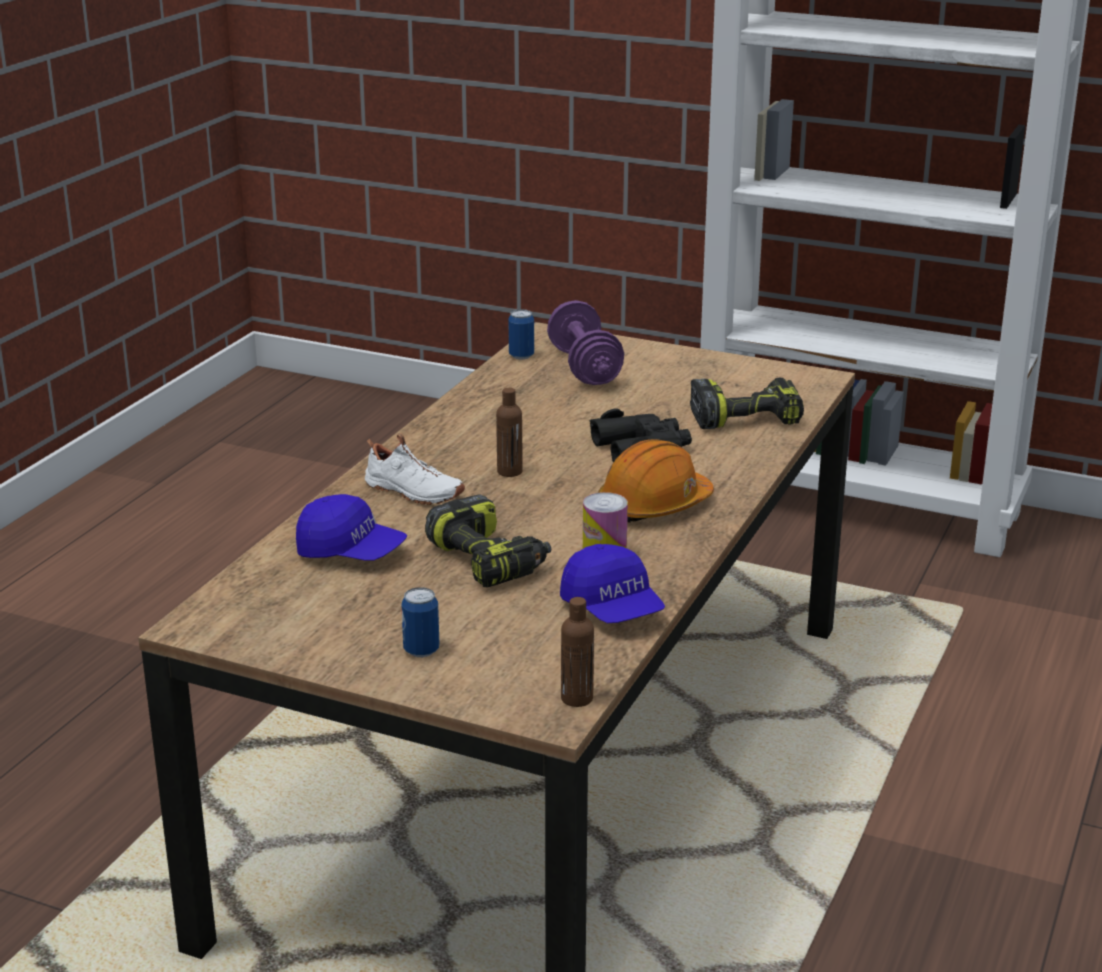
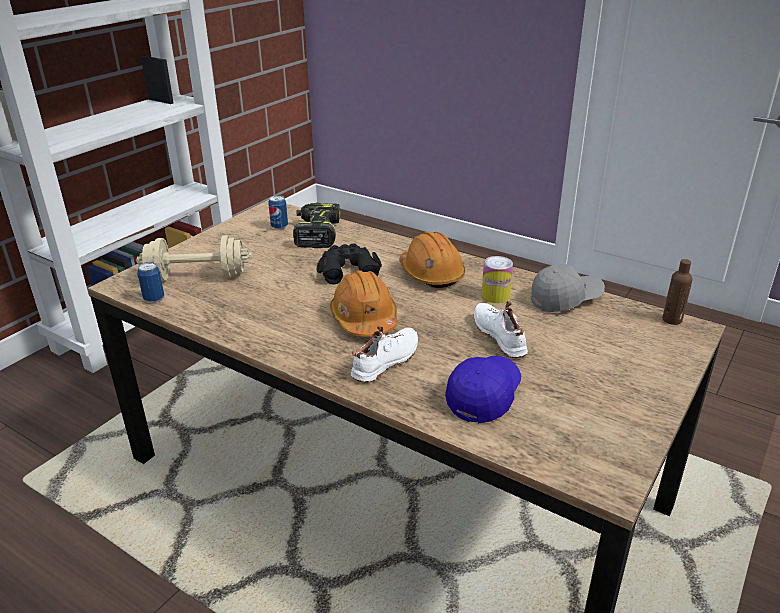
camera: 80 degrees left, 5 degrees up
(421, 650) = (628, 371): can -> can (279, 226)
(490, 560) = (501, 336): power drill -> white shoe
(509, 471) = (364, 319): brown bottle -> orange hard hat
(584, 367) = (197, 276): purple dumbbell -> beige dumbbell
(612, 609) = (565, 299): blue cap -> grey cap

